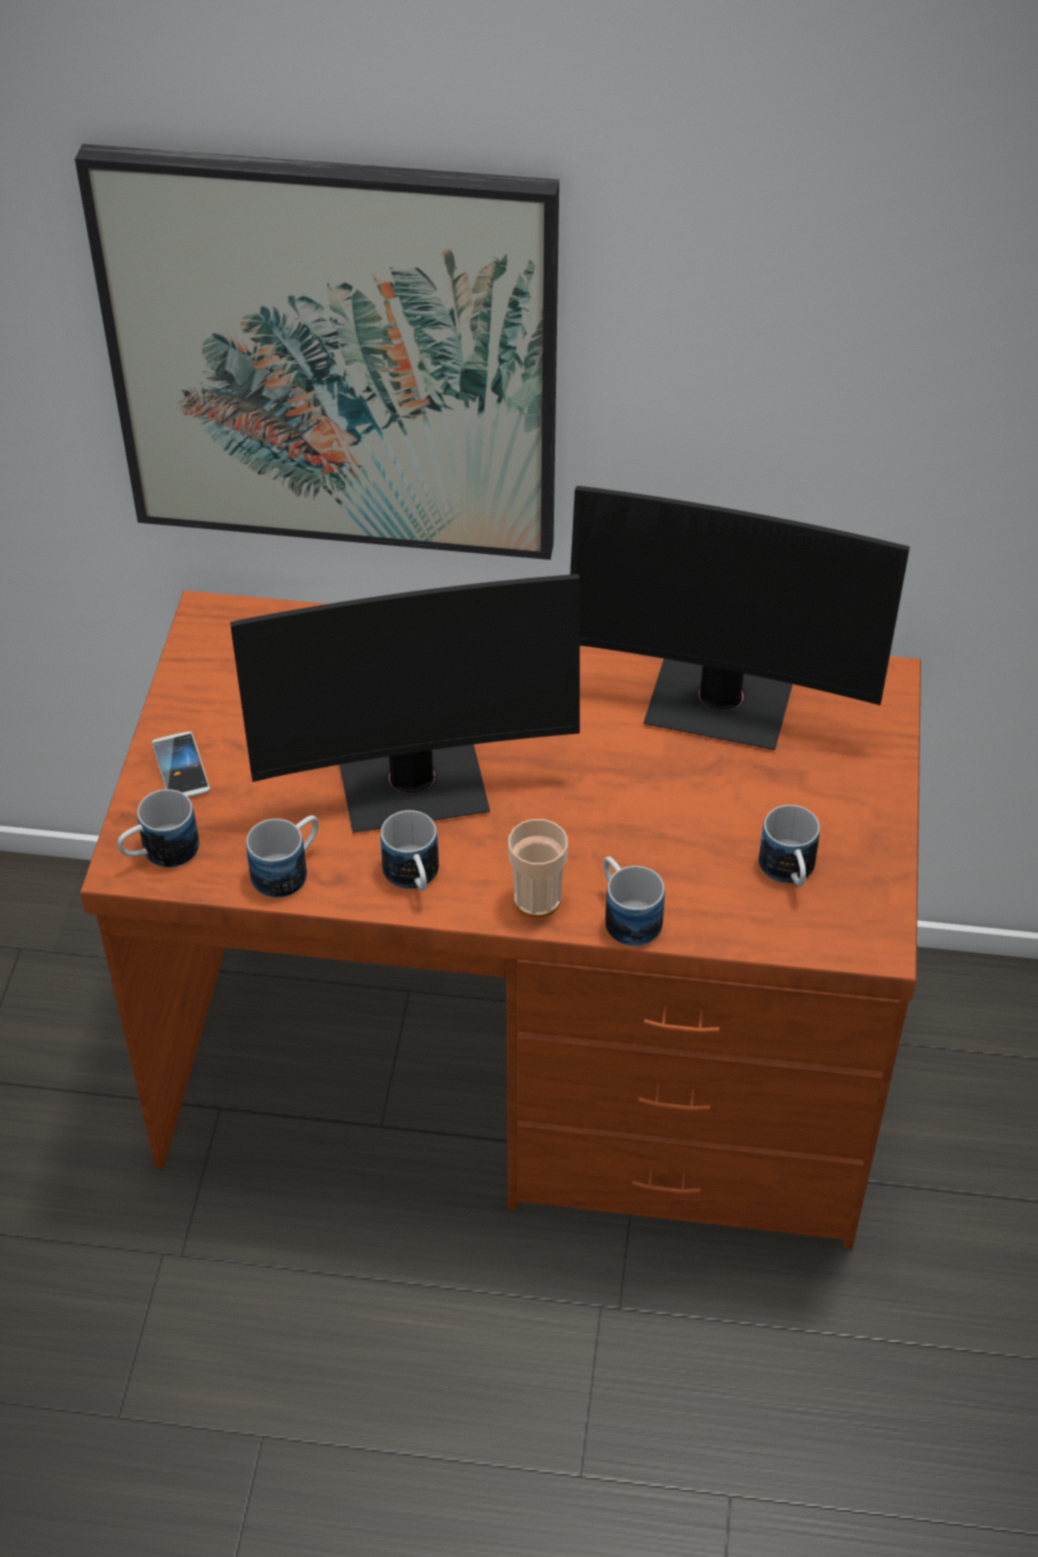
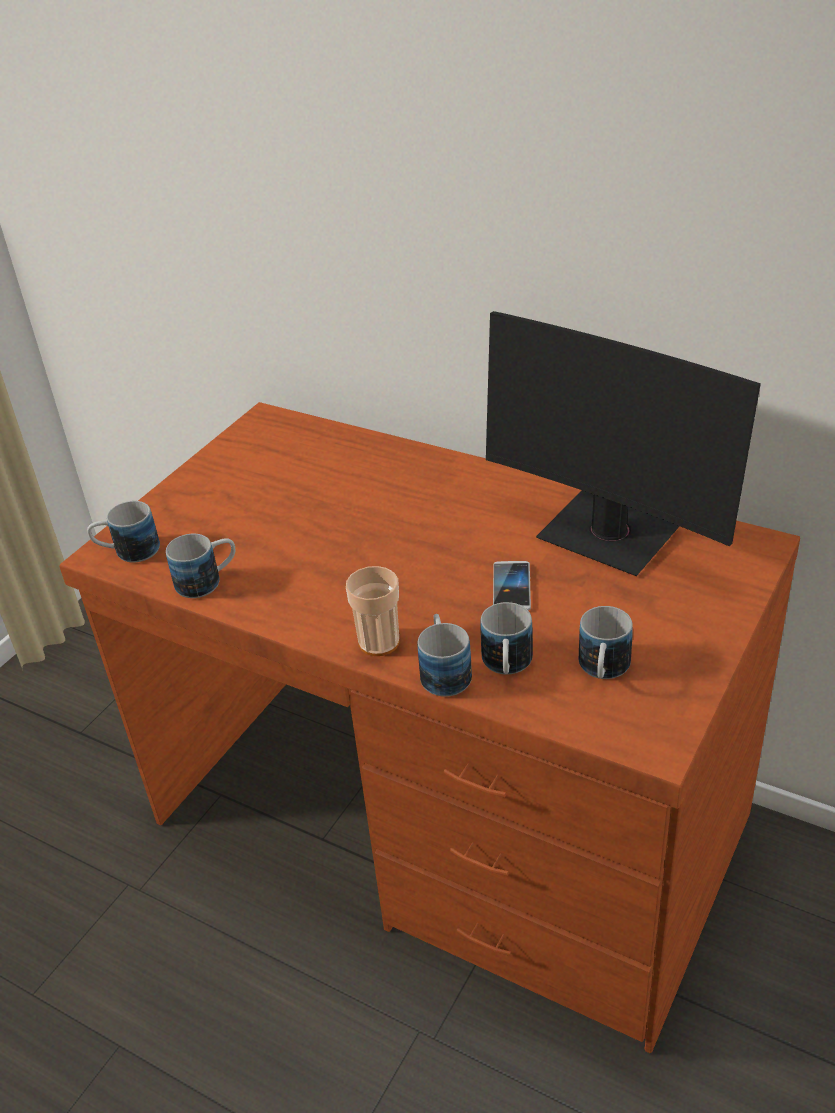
camera: 25 degrees right, 10 degrees down
(181, 767) = (181, 502): phone -> phone (511, 587)
(333, 357) = (346, 205): picture -> none
(413, 784) = (335, 544): monitor -> none
(414, 878) = (294, 607): mug -> mug (506, 666)

